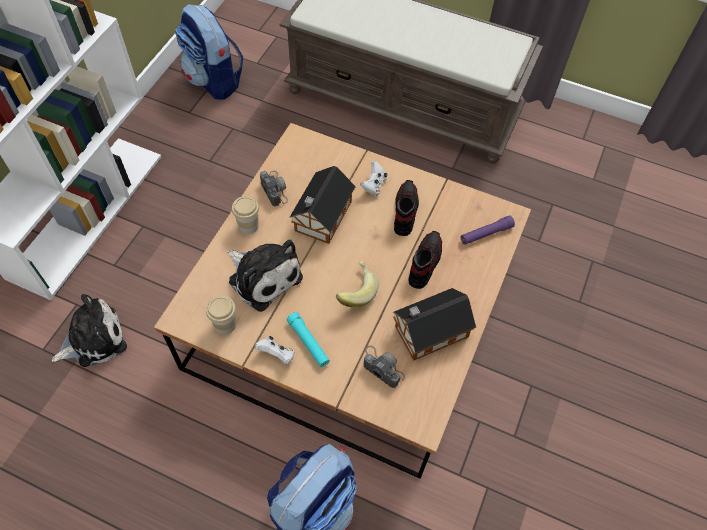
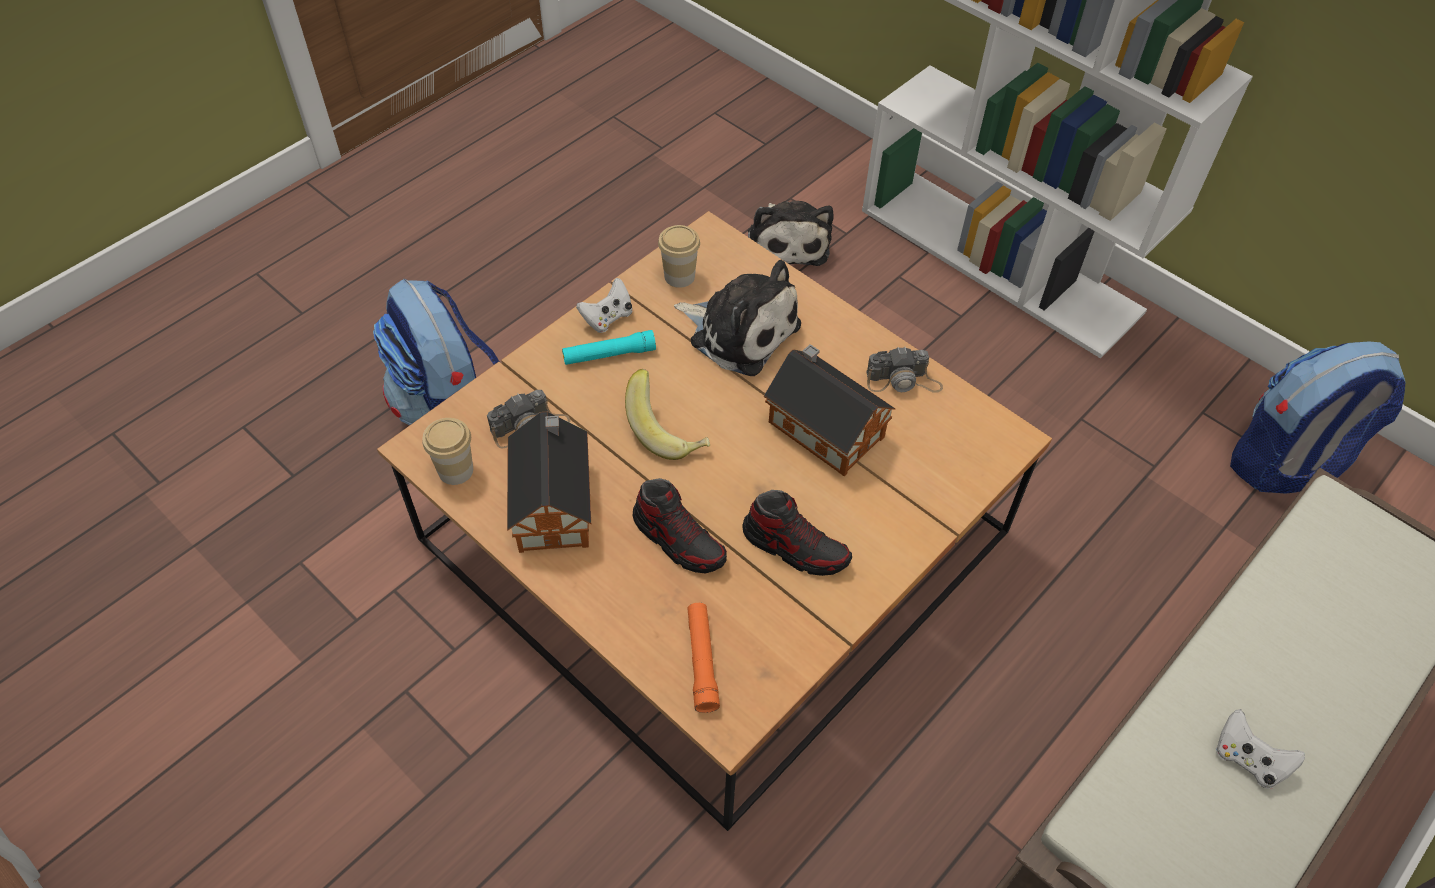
camera: 110 degrees right, 5 degrees down
(248, 225) = (838, 334): cup -> cup (455, 470)
(263, 276) = (740, 331): plush toy -> plush toy turned 120 degrees counterclockwise
(374, 185) = (869, 519): white game controller -> white game controller (1248, 759)
(486, 234) = (701, 661): purple flashlight -> orange flashlight

